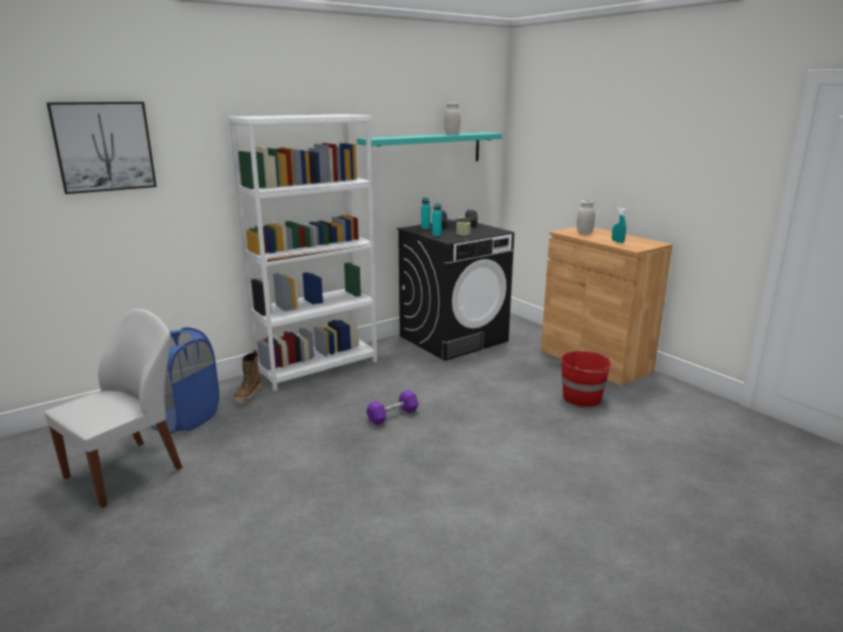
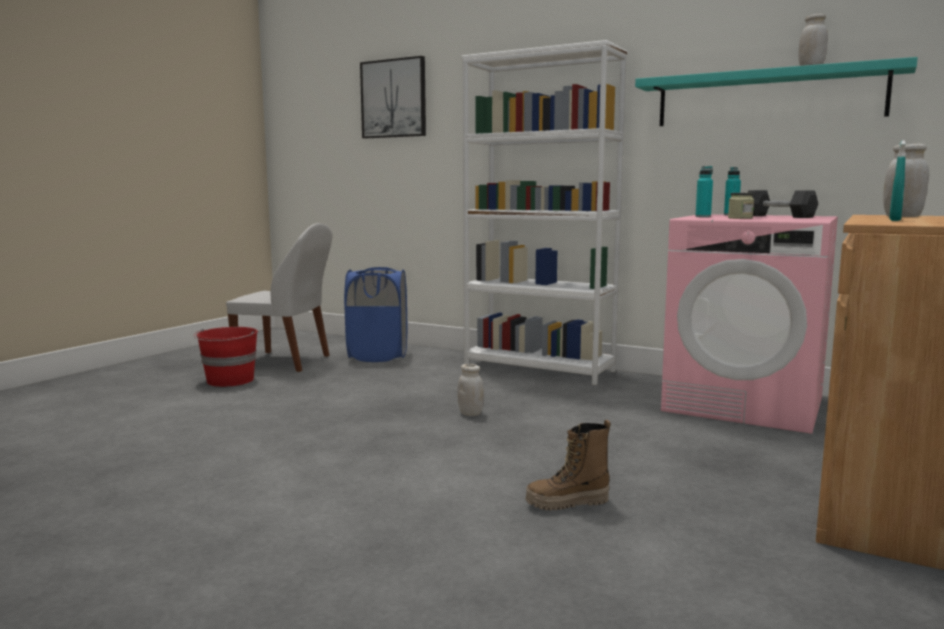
camera: 65 degrees right, 10 degrees down
(248, 396) = (441, 362): boot -> boot (567, 503)
(392, 415) = (470, 413): purple dumbbell -> white jar
(453, 338) = (745, 404): black washing machine -> pink washing machine
(583, 398) = (696, 512): red bucket -> red bucket (230, 380)

